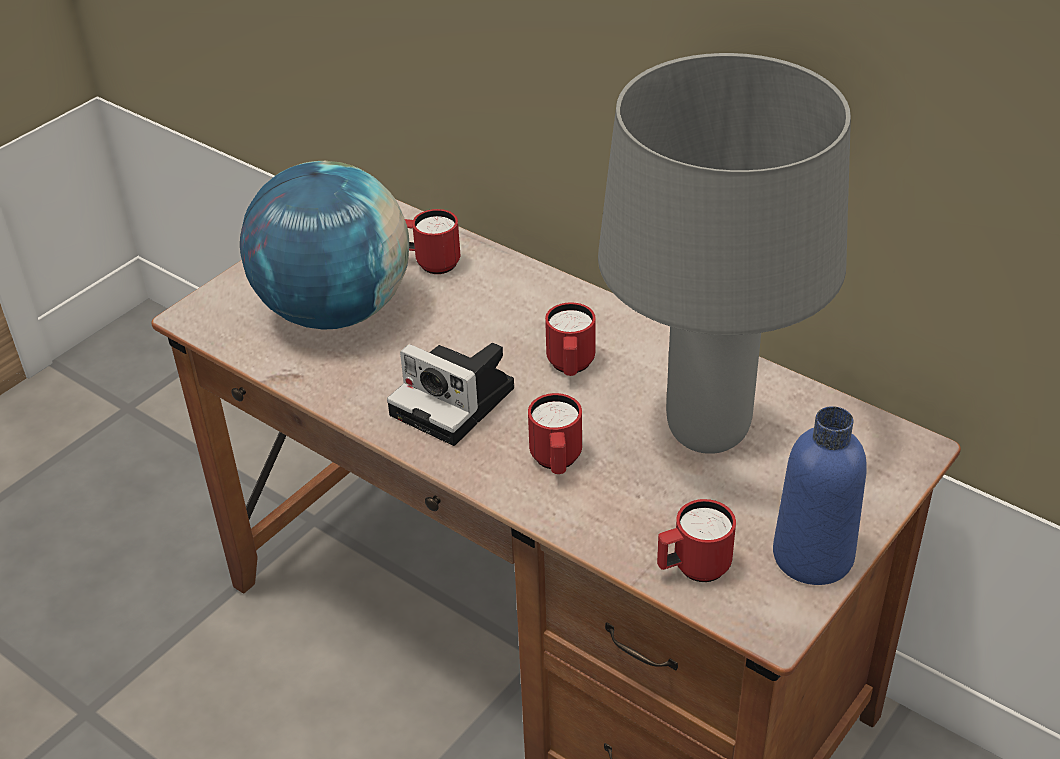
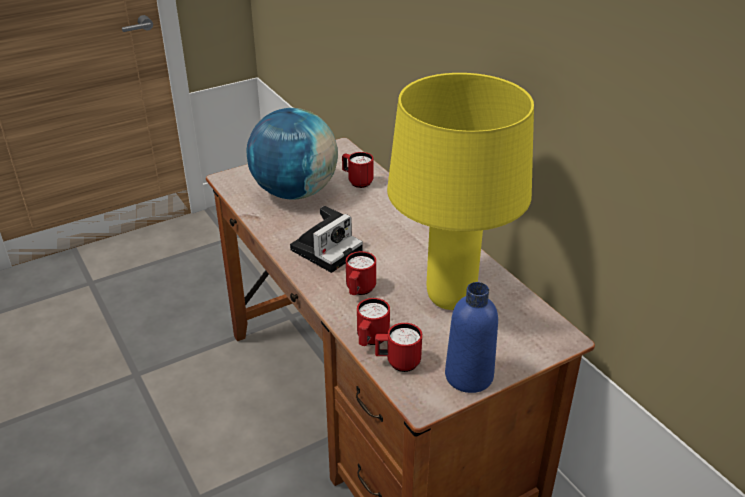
camera: 20 degrees right, 5 degrees down
(457, 402) = (327, 249): camera -> camera turned 105 degrees counterclockwise
(570, 367) = (397, 248): red mug -> red mug (371, 340)
(706, 432) = (449, 298): grey table lamp -> yellow table lamp

